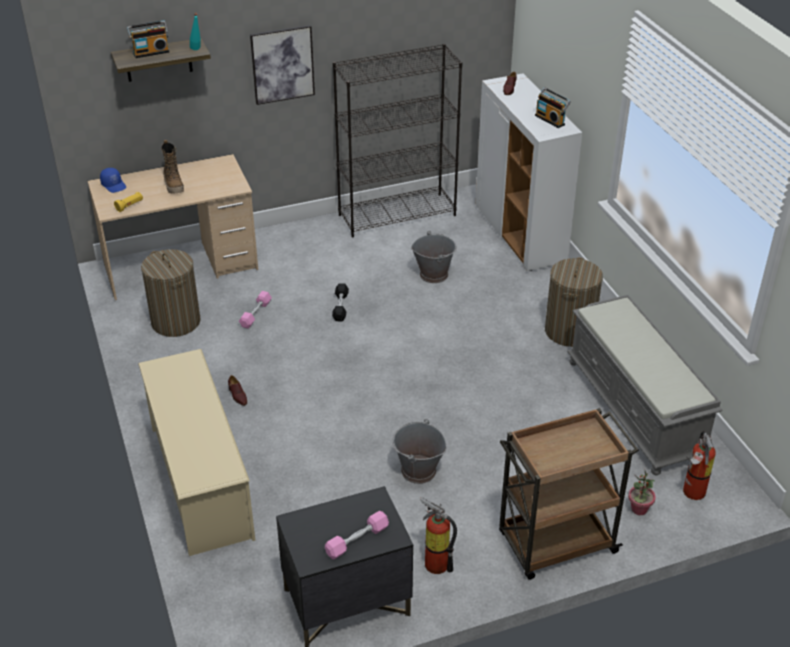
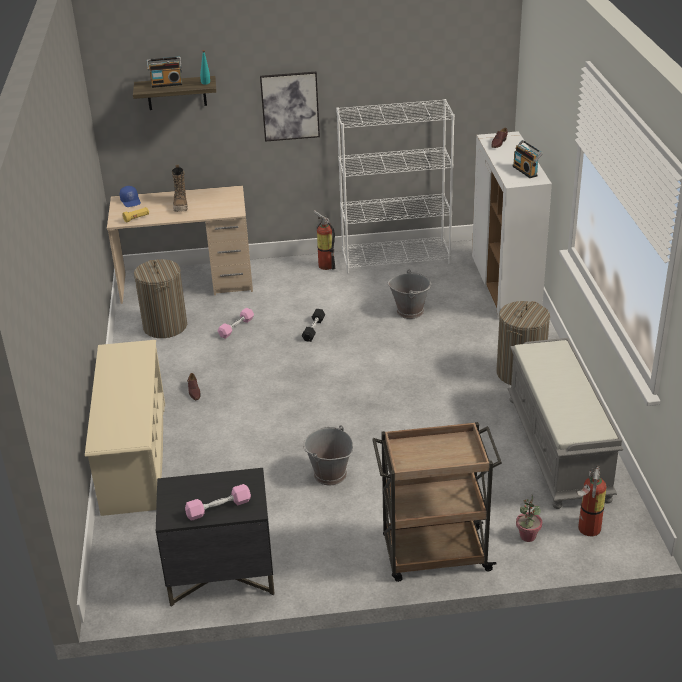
camera: 15 degrees right, 5 degrees down
(397, 215) = (396, 258): black bookcase -> white bookcase
(435, 561) = (314, 552): fire extinguisher -> fire extinguisher (326, 264)

